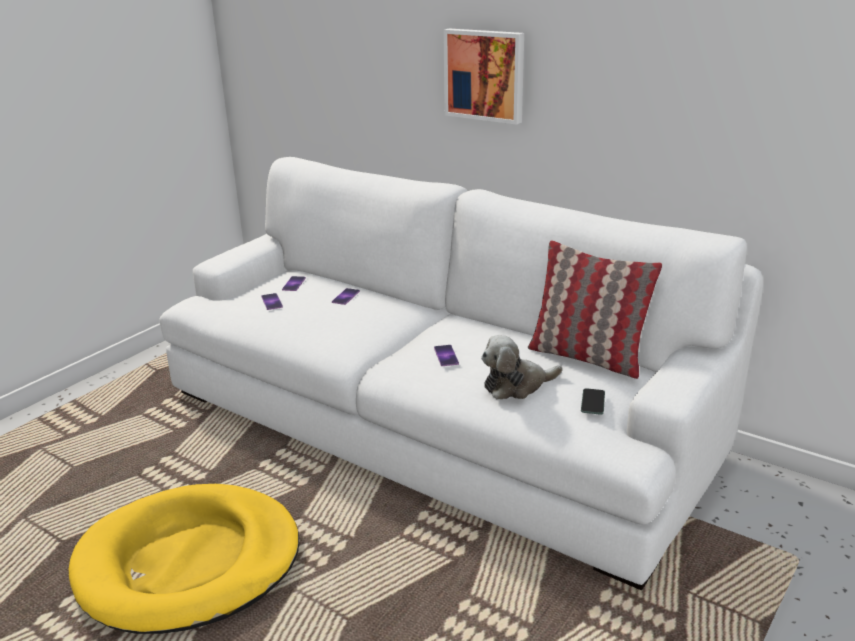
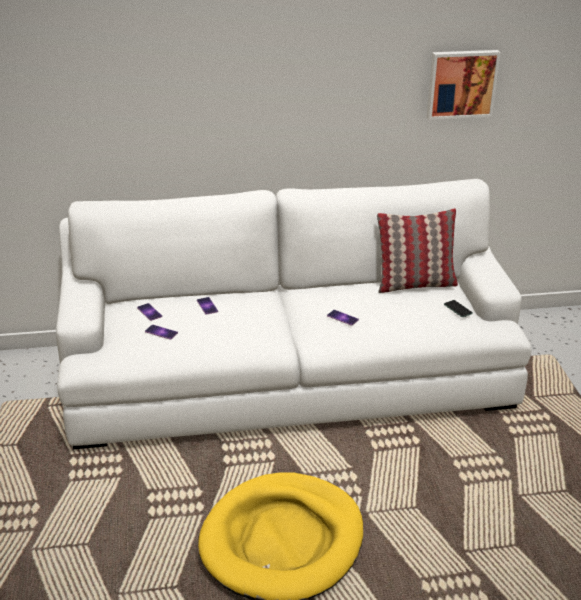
camera: 45 degrees left, 5 degrees up
(485, 75) = (267, 100): picture -> picture (461, 83)
(516, 385) = (409, 317): plush toy -> none

